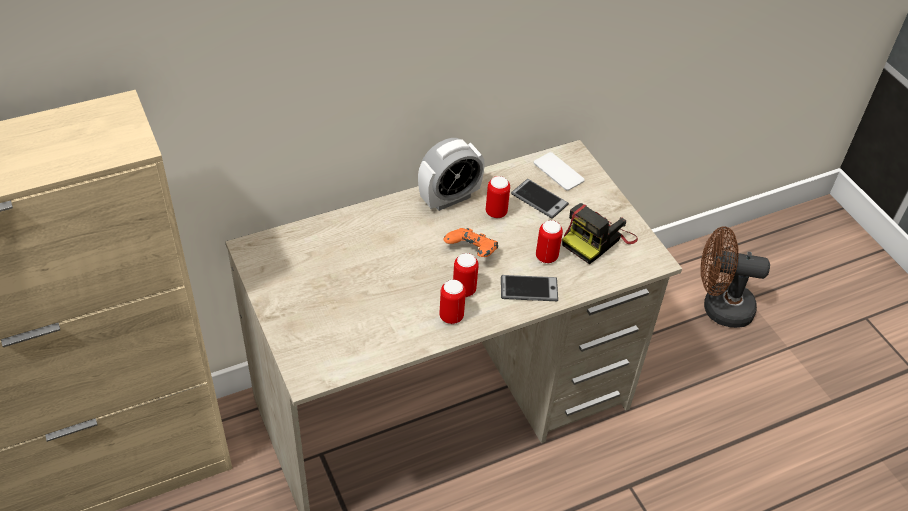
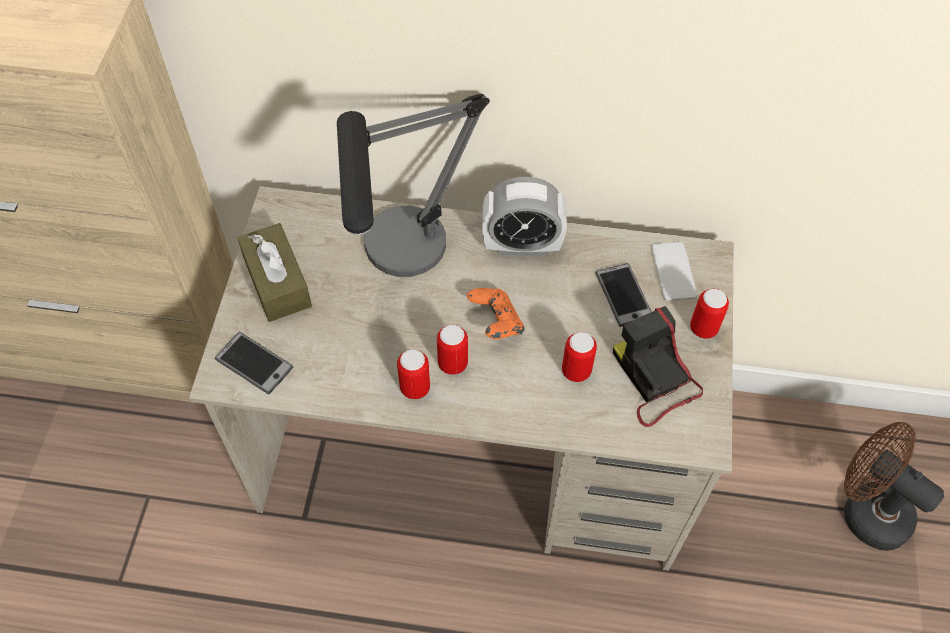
camera: 35 degrees right, 10 degrees up
(295, 297) = (277, 282): none -> brown tissue box
(377, 245) = (402, 264): none -> table lamp
(496, 212) = (560, 288): can -> can (703, 328)
(529, 289) = (525, 400): phone -> phone (254, 363)
(597, 239) = (654, 379): camera -> camera turned 75 degrees clockwise

